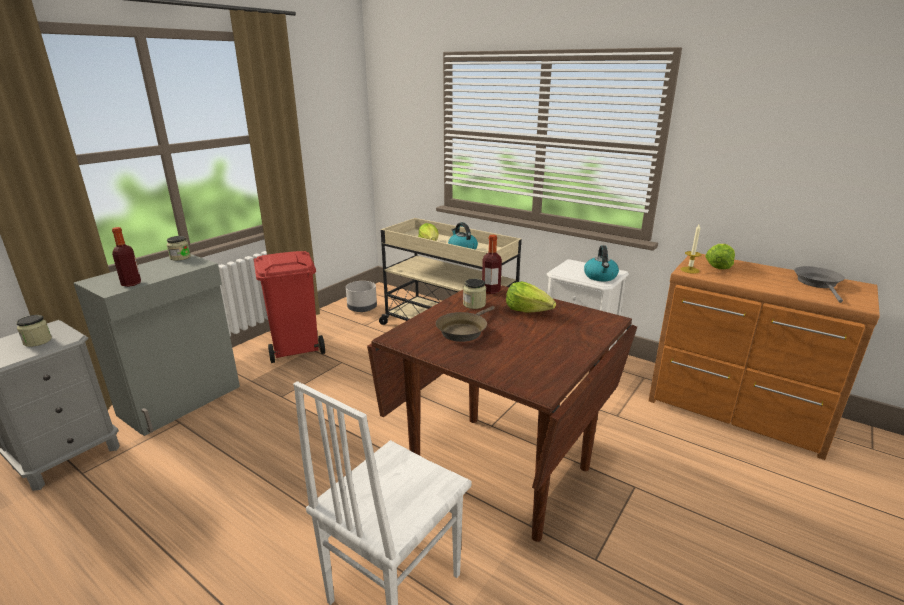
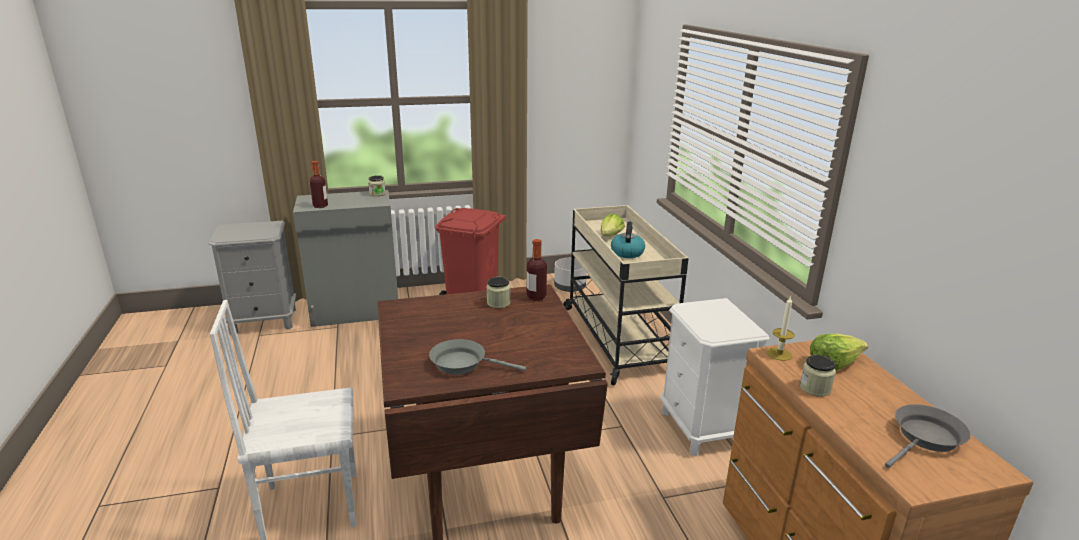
camera: 40 degrees right, 0 degrees up
(37, 341) = (254, 231): jar -> jar (815, 388)
(463, 330) = (446, 320): brown frying pan -> none
(528, 310) = (528, 326): lettuce -> none
(543, 353) = (463, 364): none -> grey frying pan
(600, 277) = (720, 329): kettle -> none

